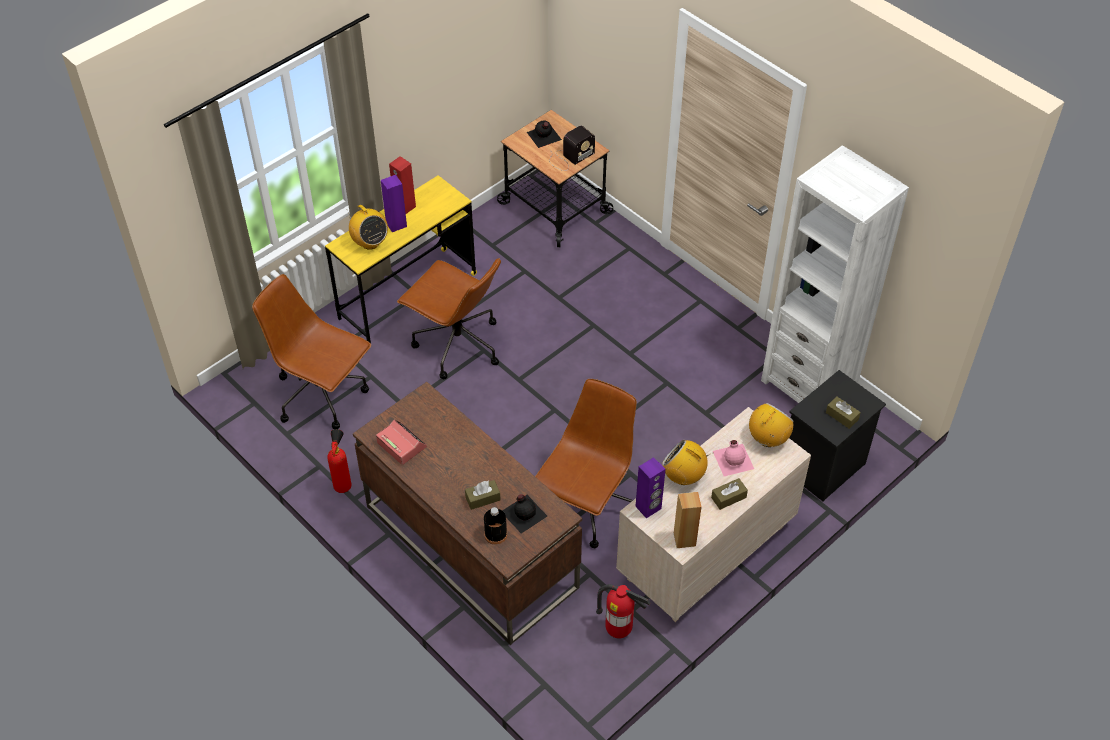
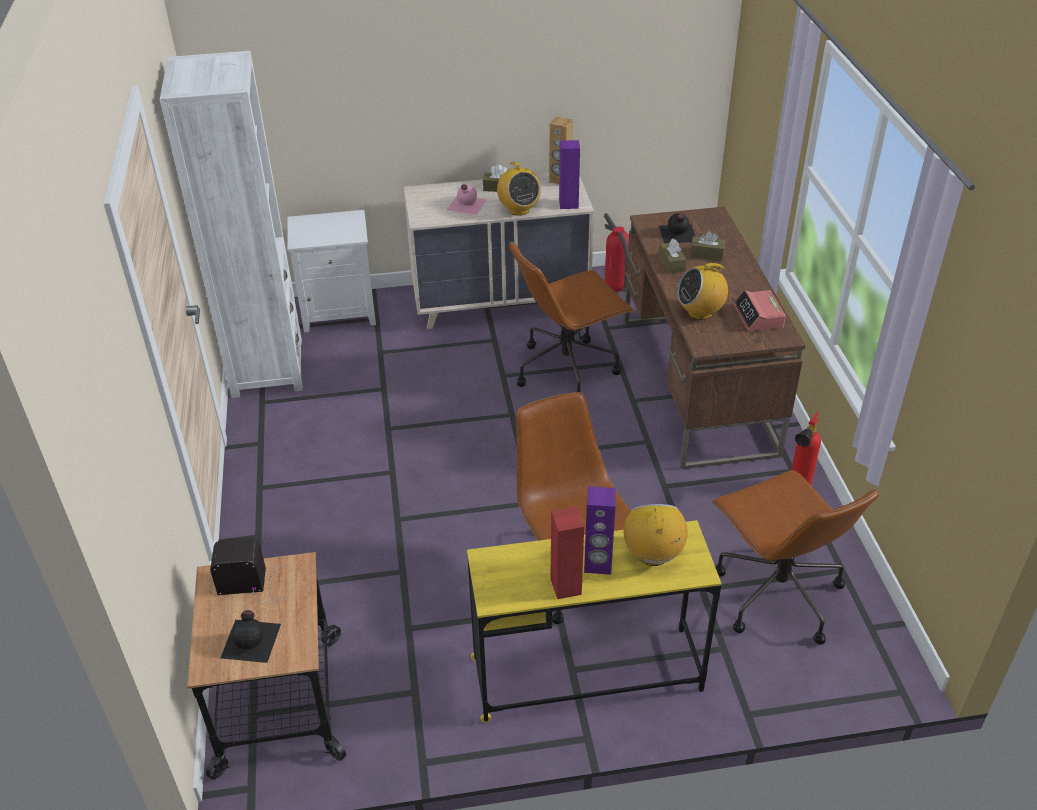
camera: 145 degrees left, 10 degrees down
(495, 534) = (713, 230): black bottle -> none
(768, 439) = (422, 205): radio -> radio (700, 312)
(823, 467) = (340, 311): black nightstand -> white nightstand
(842, 416) = (332, 222): brown tissue box -> brown tissue box (671, 263)

